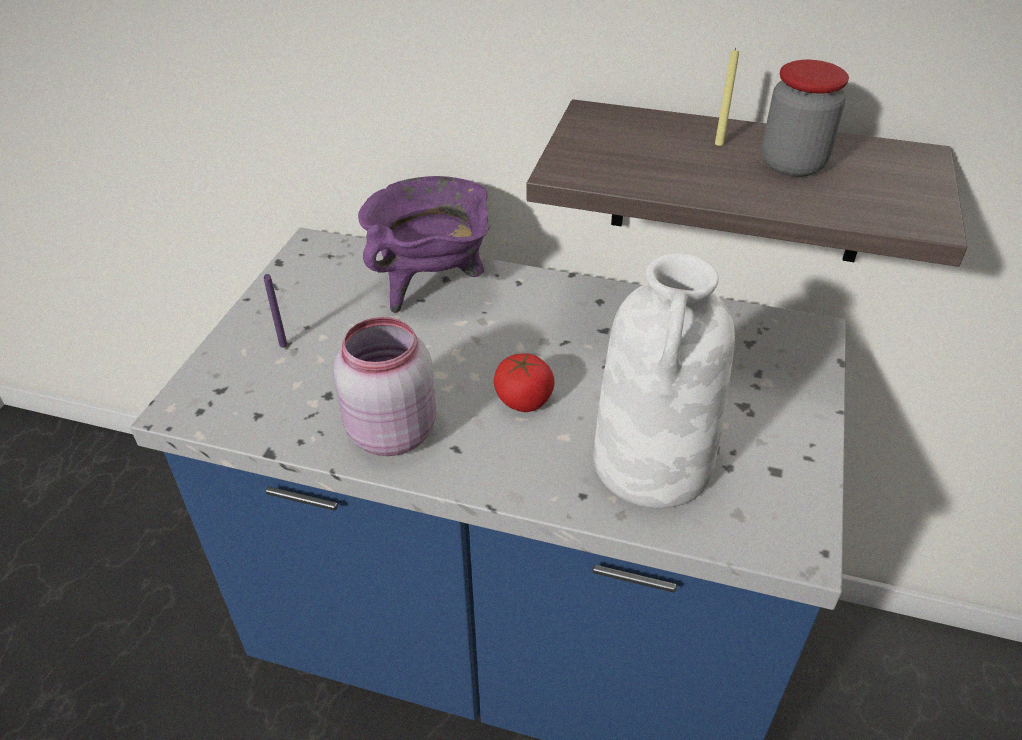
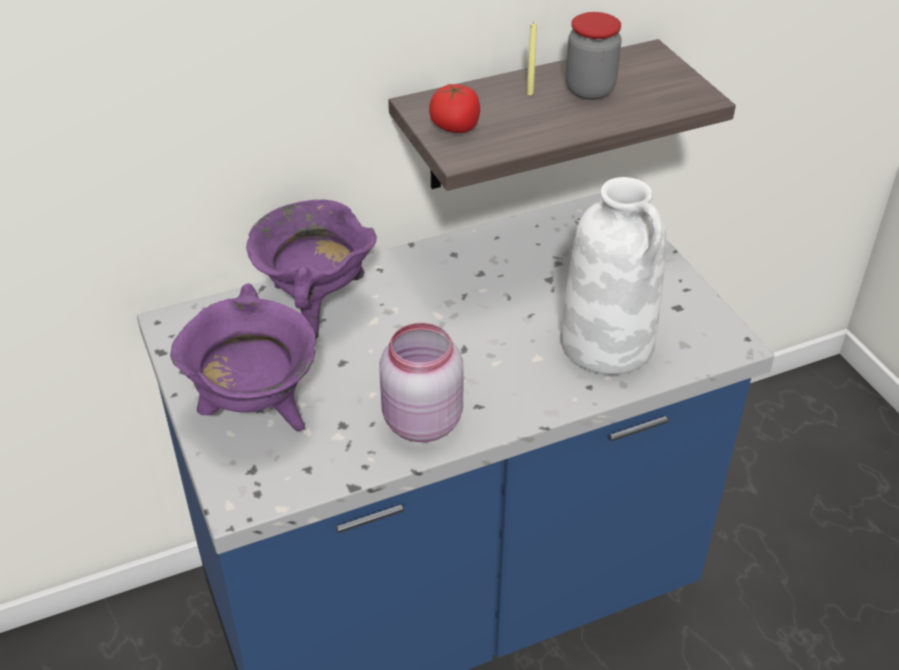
camera: 40 degrees left, 0 degrees up
(283, 345) = (257, 410): purple candle -> purple cooking pot
(523, 400) = (483, 349): tomato -> tomato (455, 127)

